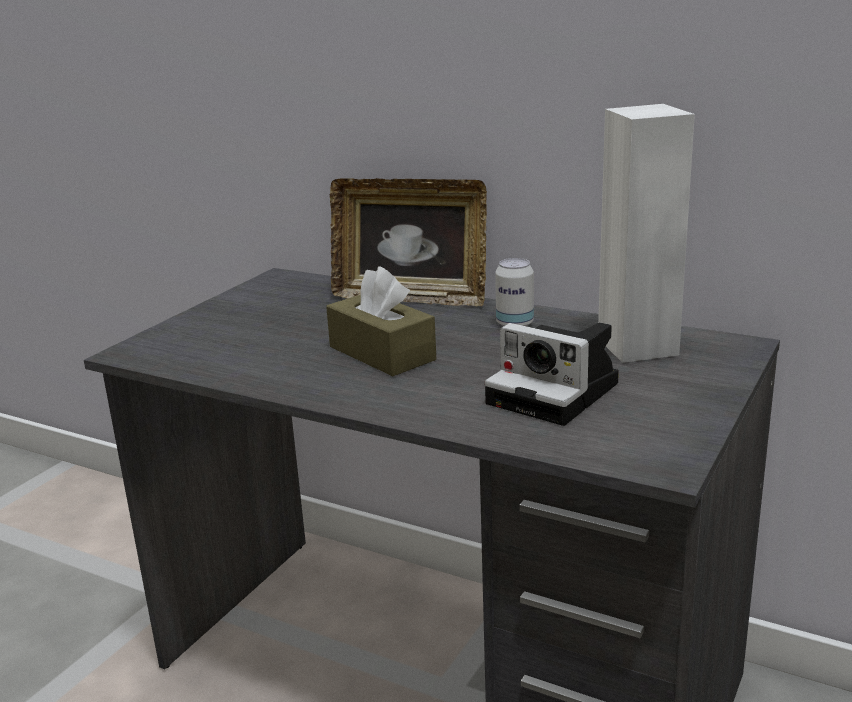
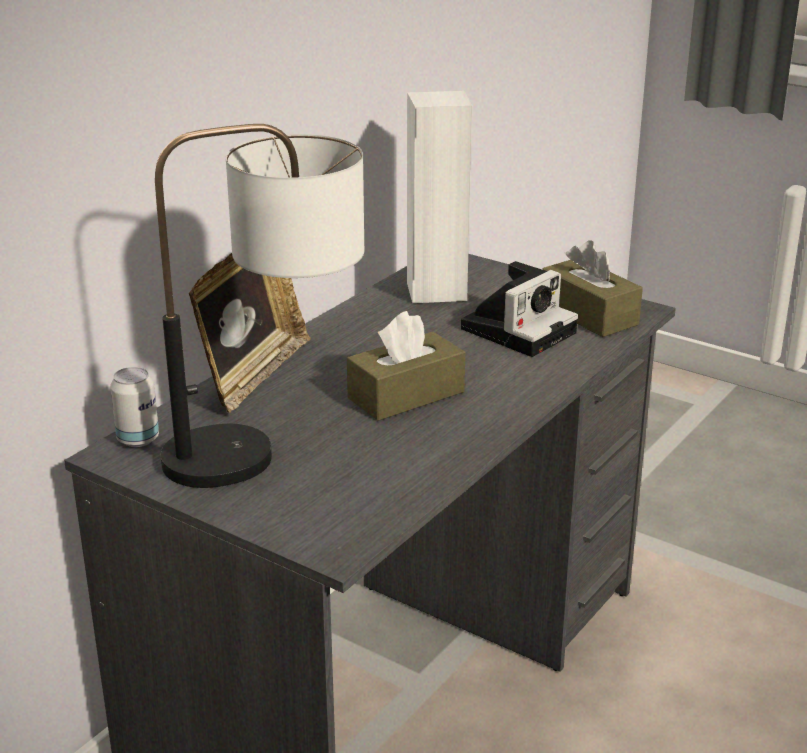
camera: 85 degrees left, 5 degrees up
(281, 317) = (269, 449): none -> table lamp
(514, 324) = (361, 331): can -> can (138, 439)
(626, 432) = (589, 314): none -> brown tissue box

